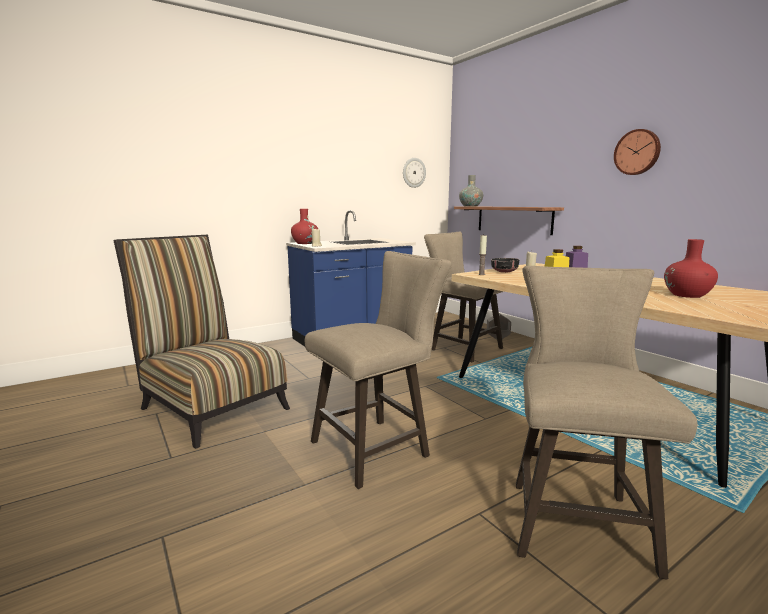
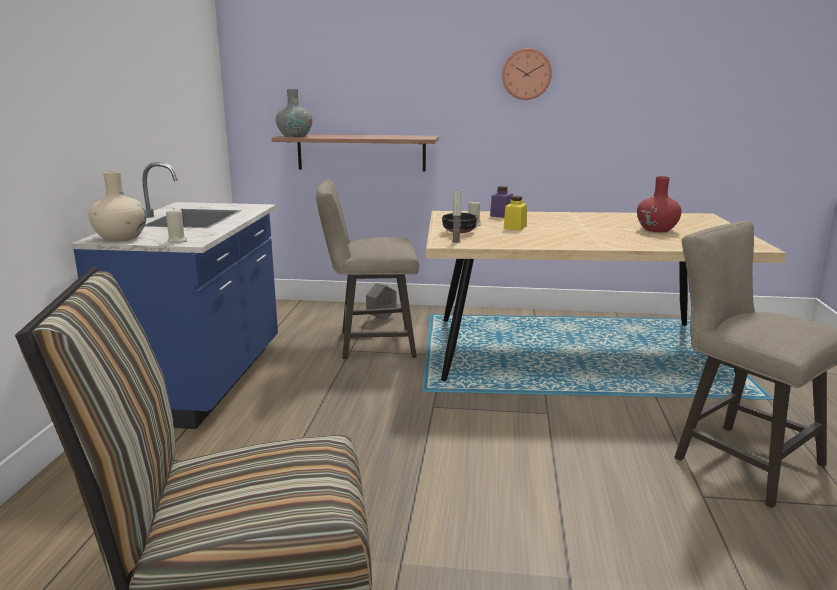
camera: 50 degrees left, 5 degrees up
(305, 243) = (121, 238): red vase -> beige vase
(377, 447) = (537, 497): beige stool -> none
(413, 172) = (192, 83): wall clock -> none

